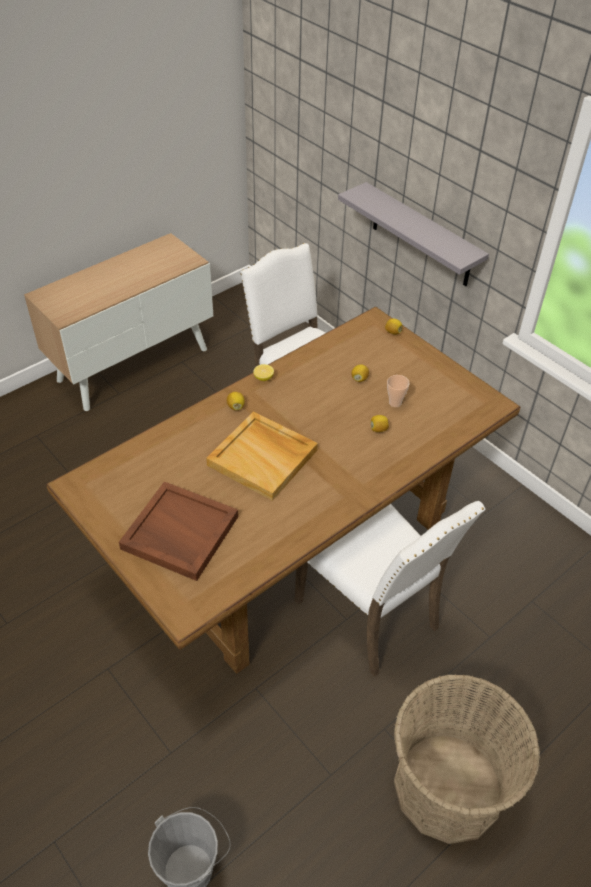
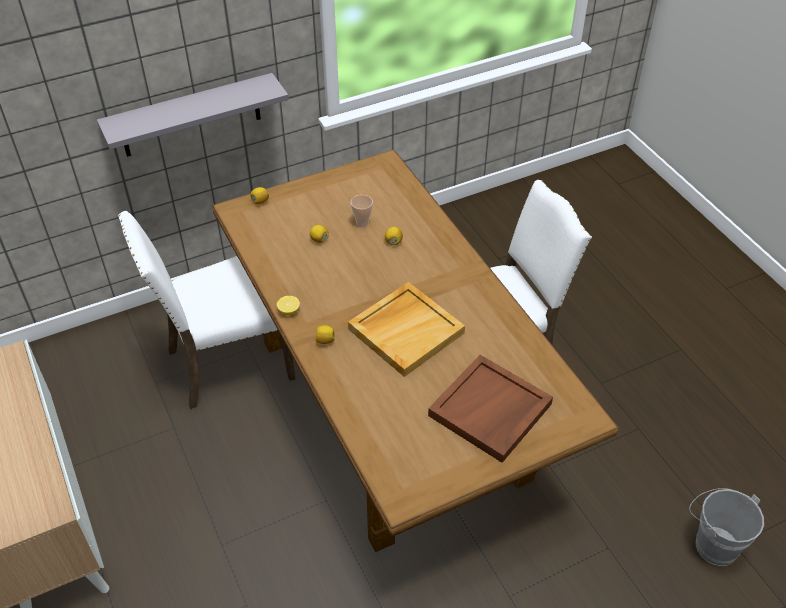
camera: 75 degrees left, 0 degrees up
(448, 787) = (653, 355): basket -> none

